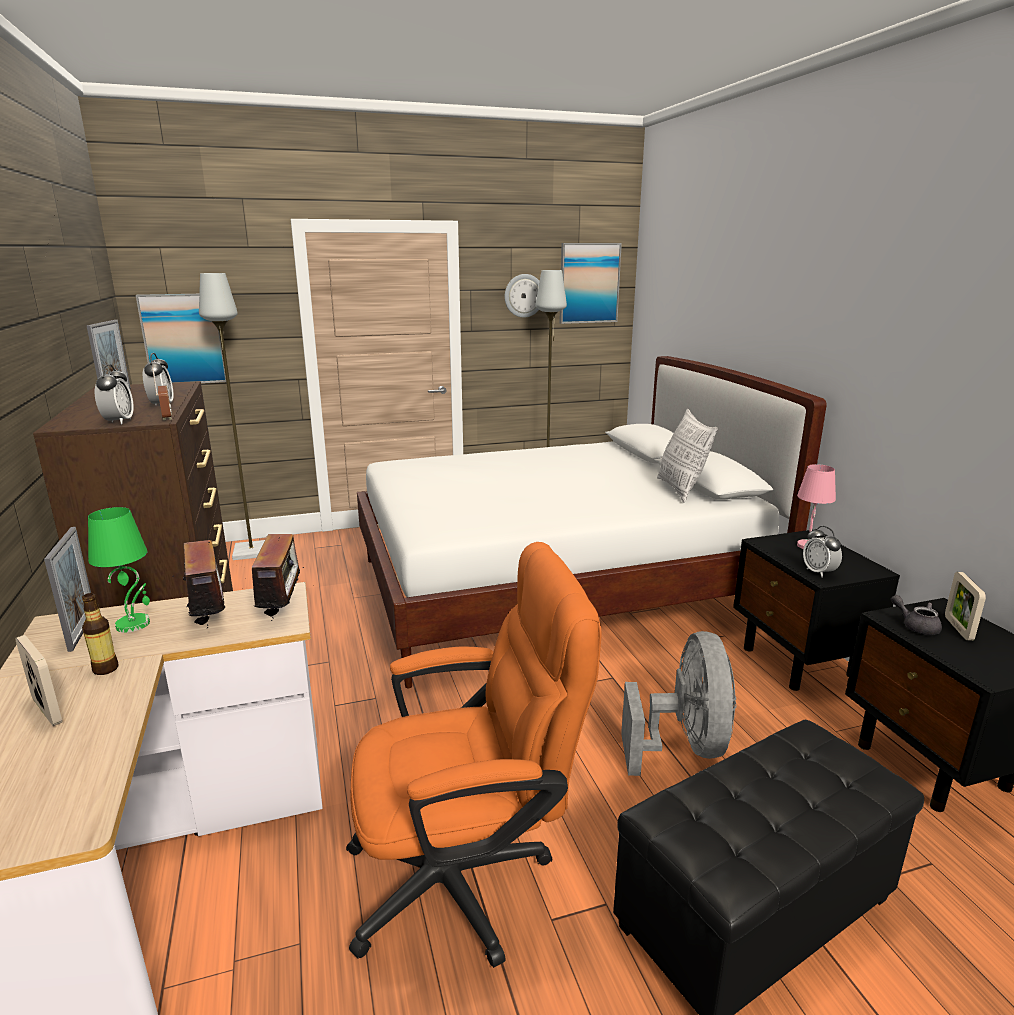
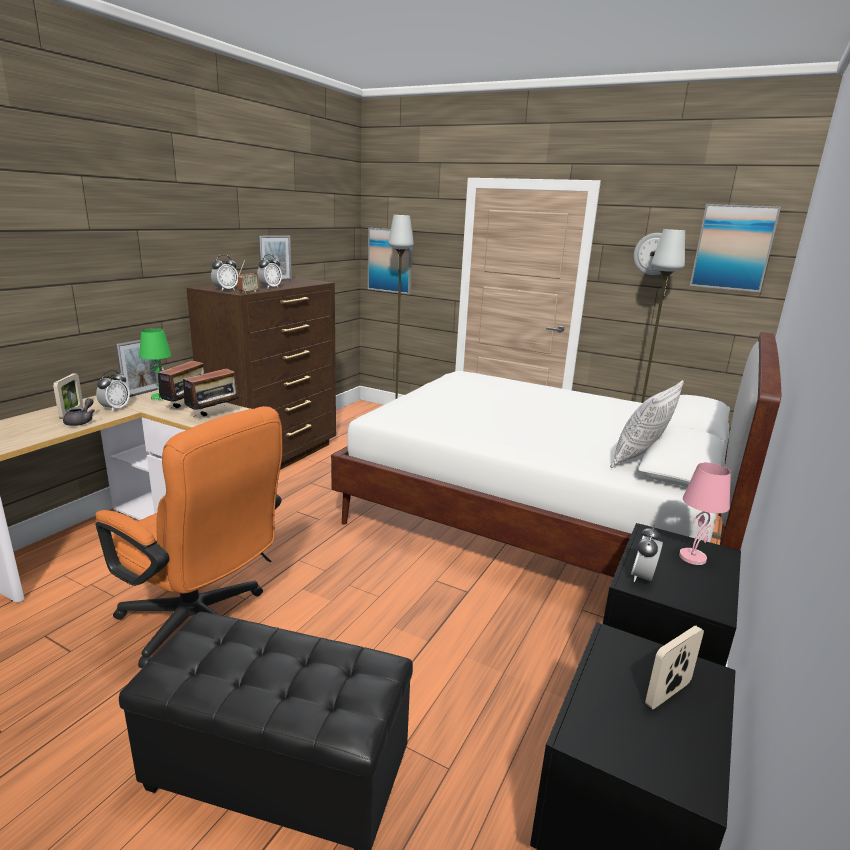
camera: 45 degrees right, 0 degrees up
(105, 669) = (115, 408): bottle -> alarm clock
(684, 746) = (431, 661): grey fan -> none
(916, 626) = (623, 662): grey teapot -> grey teapot (81, 421)

